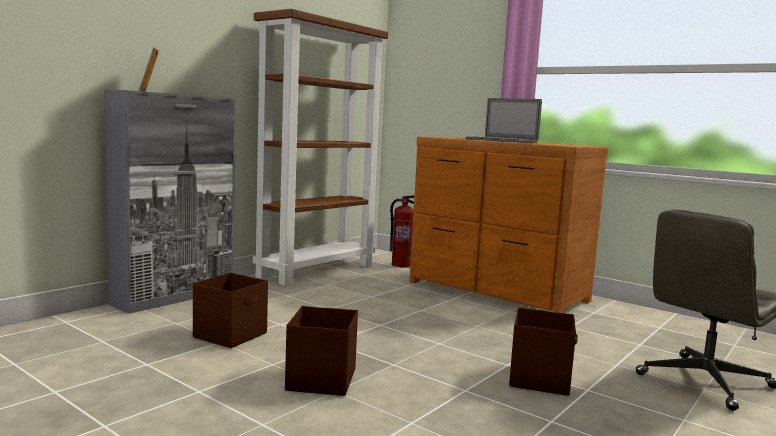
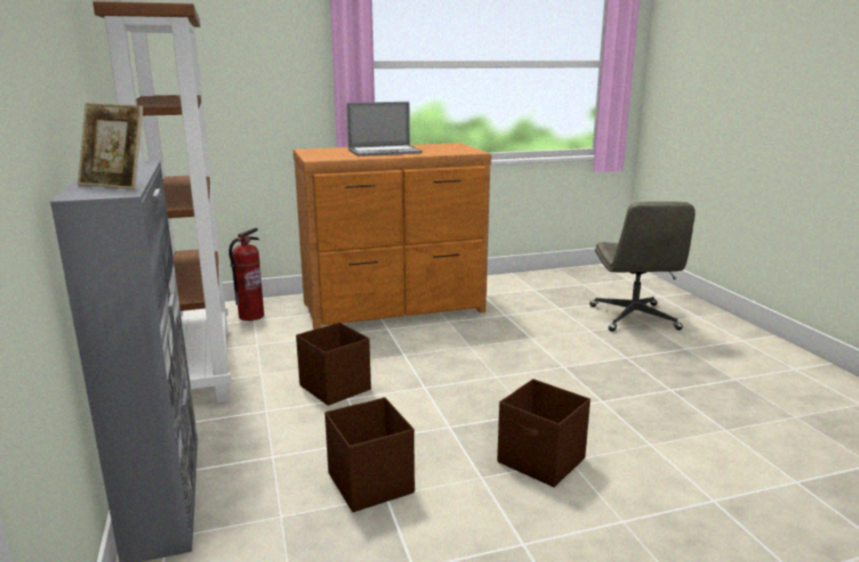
camera: 55 degrees left, 10 degrees up
(540, 379) = (598, 365): brown storage box -> brown storage box (335, 387)

